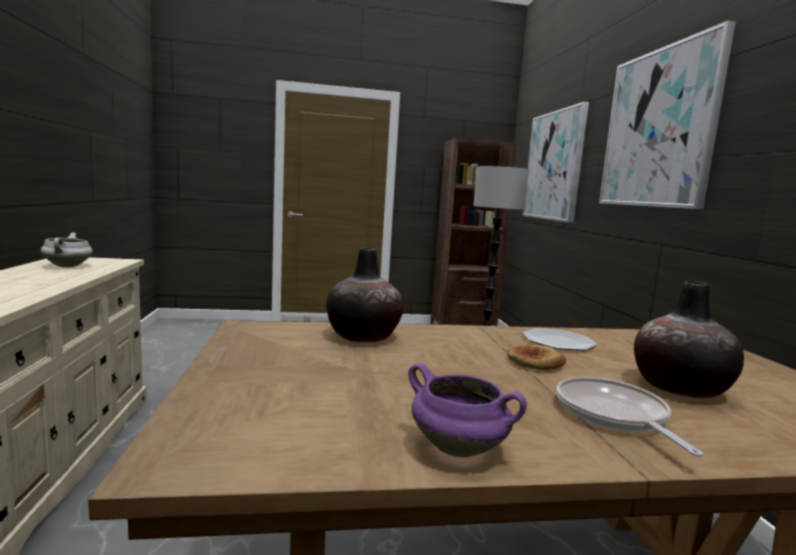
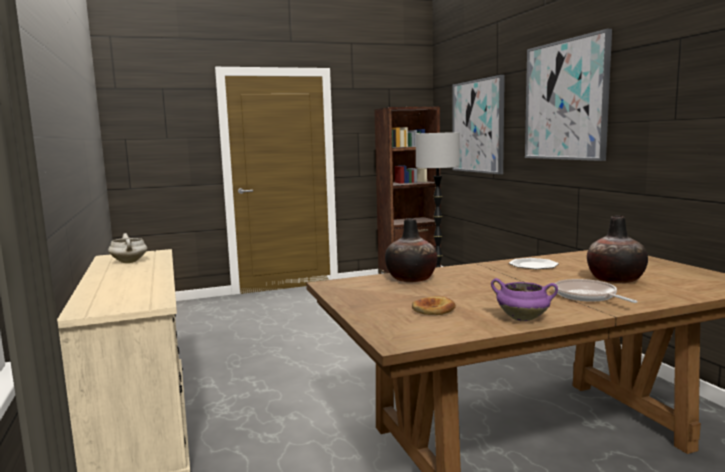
camera: 10 degrees left, 0 degrees up
(535, 362) = (528, 278): bread -> bread (433, 310)

